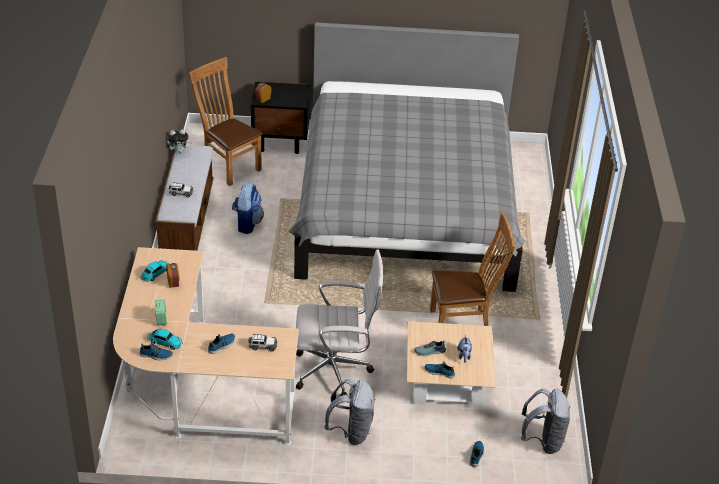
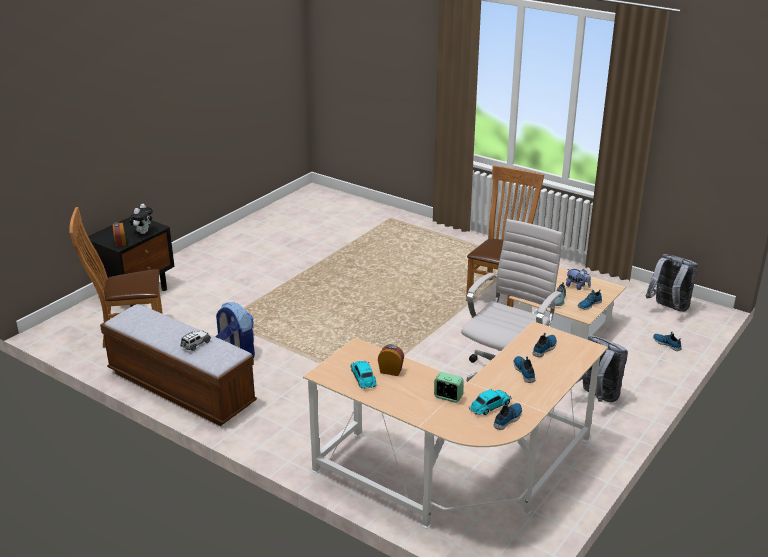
camera: 55 degrees left, 10 degrees down
(179, 151) = (119, 324): plush toy -> plush toy (143, 232)
(263, 346) = (545, 348): toy car -> shoe
(405, 207) = (317, 265): grey bed -> none

